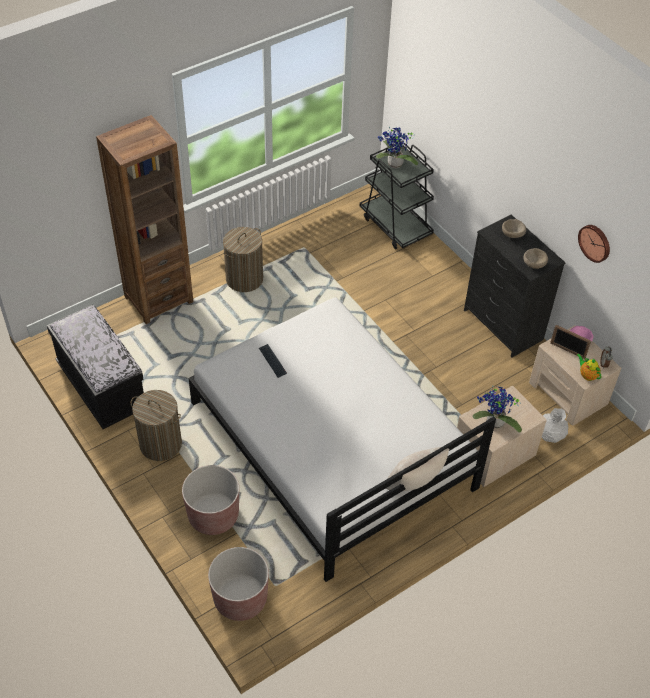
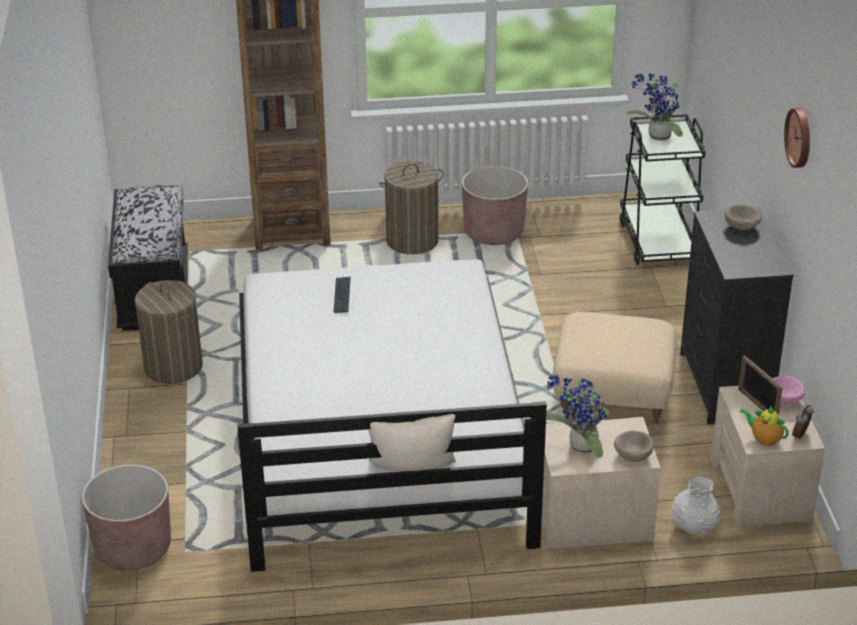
camera: 30 degrees right, 15 degrees down
(213, 515) = (173, 456): brown planter -> brown planter (493, 232)
(448, 360) = (613, 399): none -> beige ottoman
(533, 264) = (744, 263): beige bowl -> beige bowl (633, 455)
(587, 375) = (764, 439): teapot -> teapot turned 45 degrees counterclockwise
(595, 242) = (818, 233): wall clock -> wall clock (800, 137)

